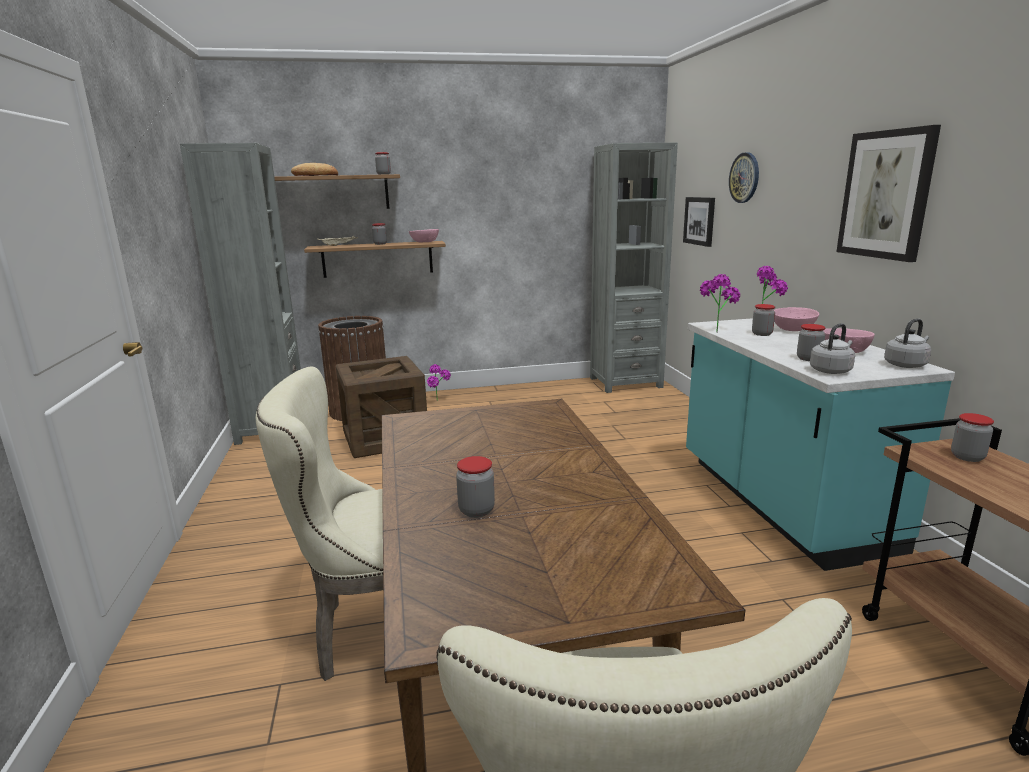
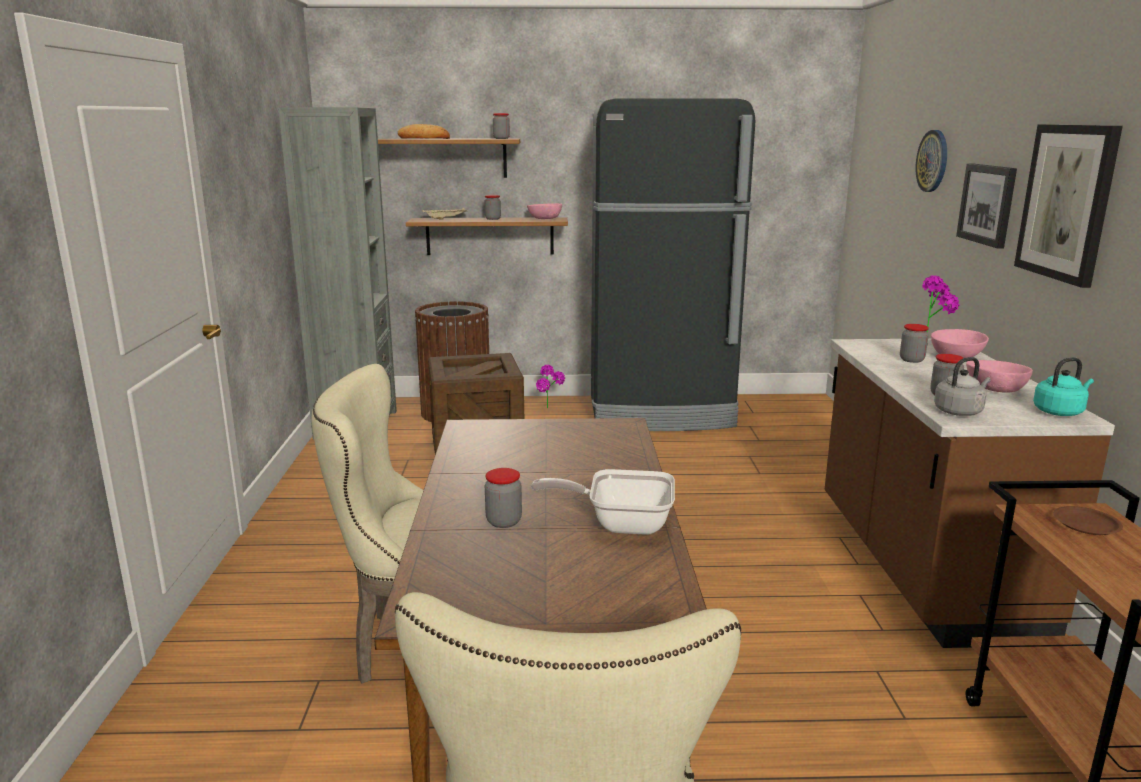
camera: 10 degrees right, 0 degrees up
(531, 396) = (661, 412): none -> black fridge
(591, 500) = (620, 524): none -> frying pan
(625, 382) = (786, 404): grey bookcase -> none
(700, 221) = (885, 208): picture -> picture (987, 204)
(715, 330) = (857, 351): potted plant -> none
(779, 504) = (921, 568): turquoise counter -> brown counter
(906, 365) = (1060, 412): grey kettle -> turquoise kettle
(967, 457) = (1086, 525): jar -> brown plate

